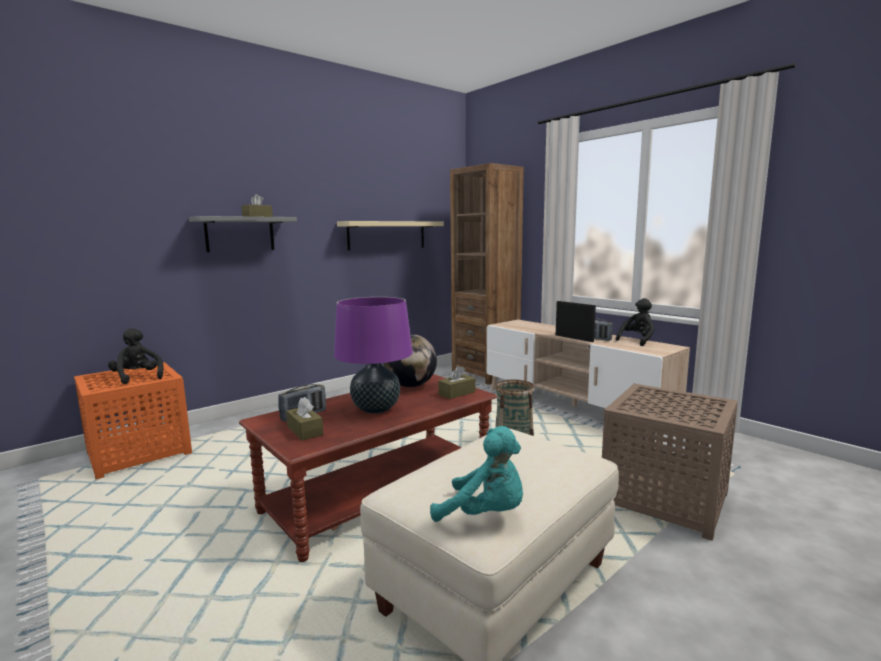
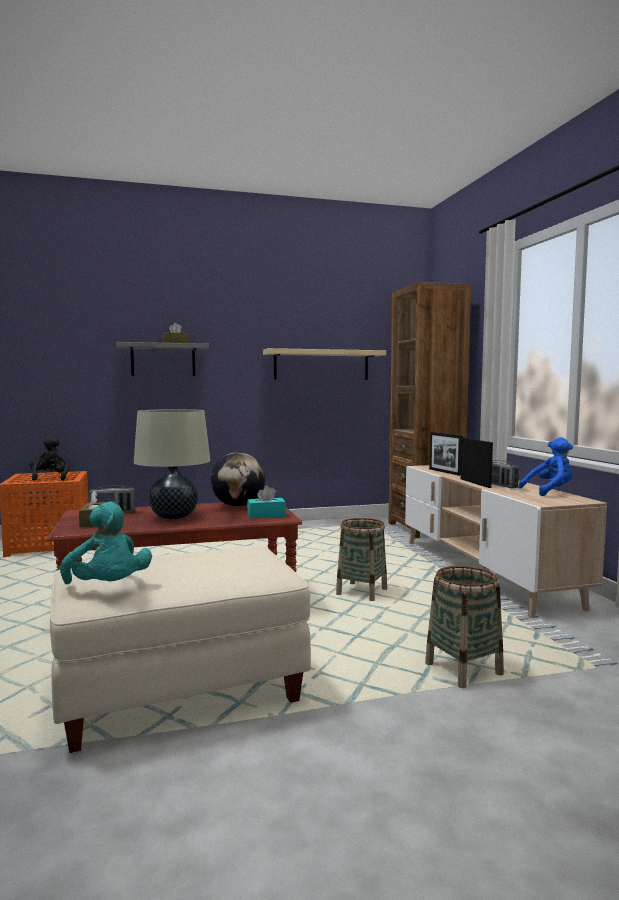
camera: 25 degrees right, 5 degrees down
(376, 409) = (174, 517): purple table lamp -> beige table lamp
(457, 393) = (266, 515): brown tissue box -> turquoise tissue box
(529, 329) = (444, 472): none -> picture frame
(637, 341) = (549, 491): black plush toy -> blue plush toy
(666, 498) = (463, 670): brown side table -> basket

